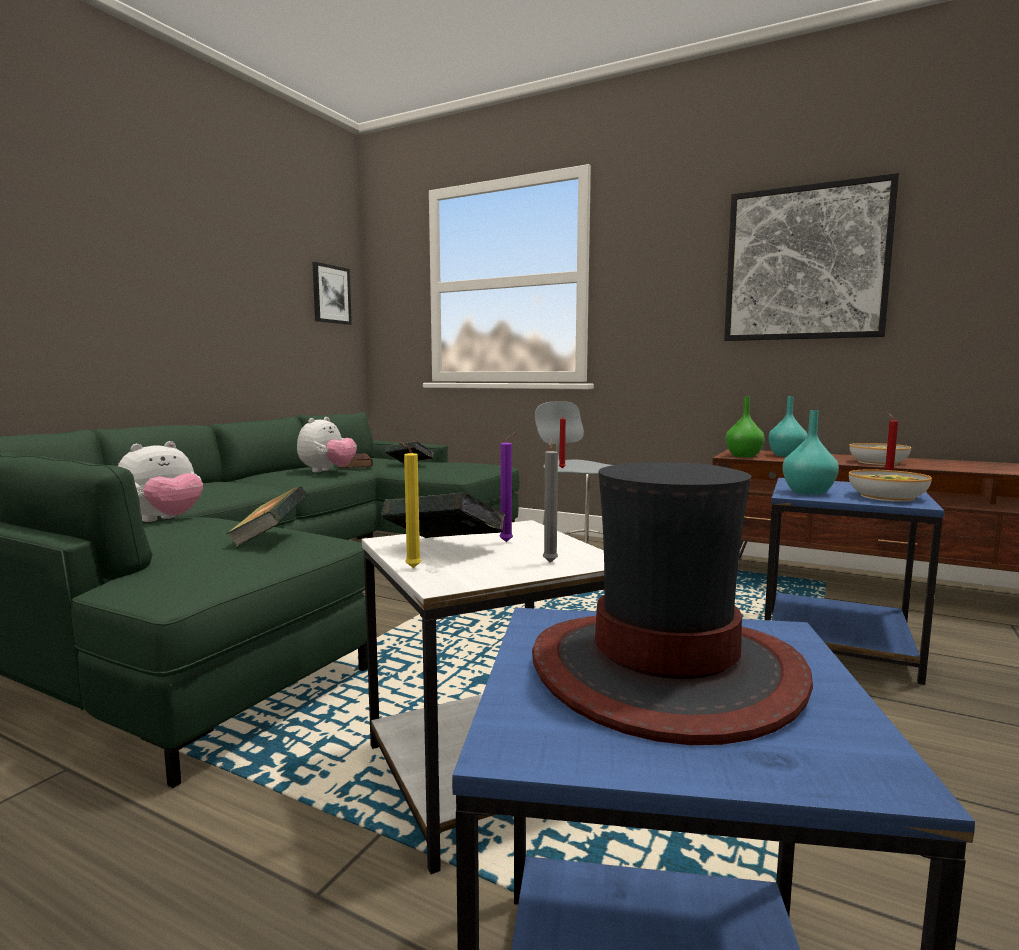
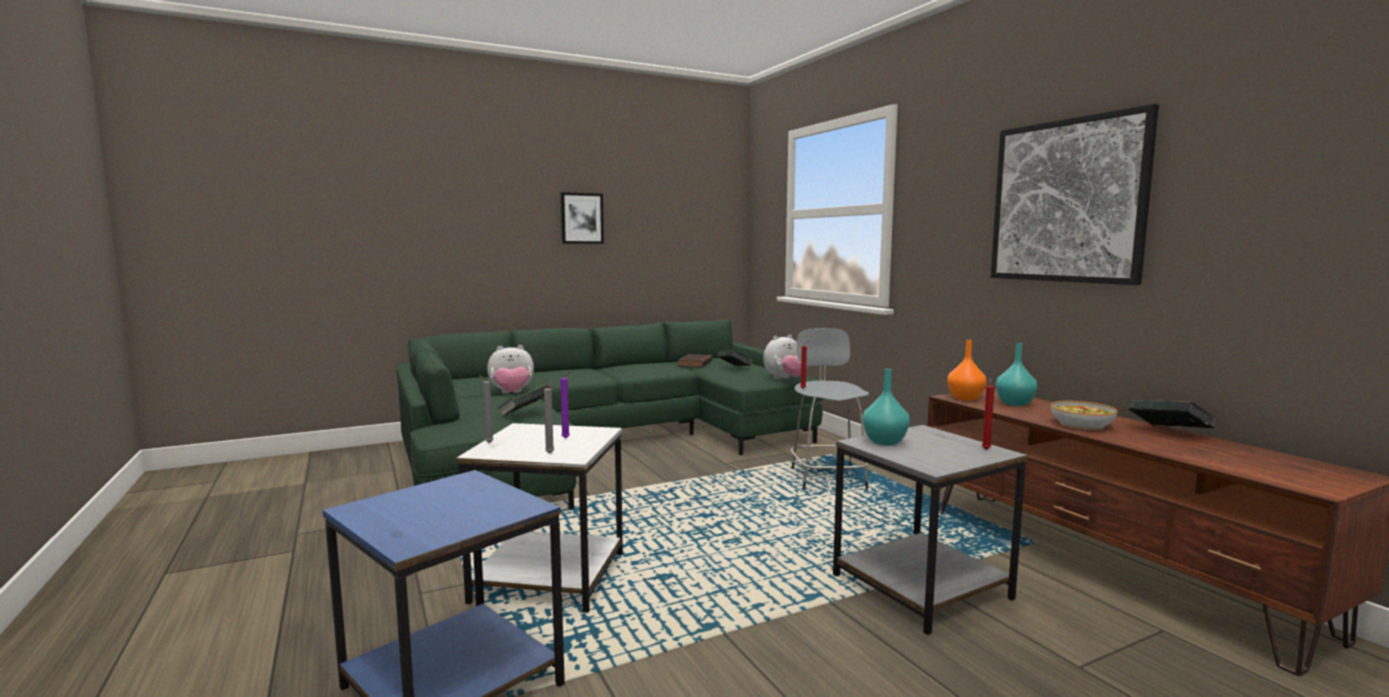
camera: 35 degrees right, 0 degrees up
(327, 471) = (661, 368): plush toy -> plush toy (785, 379)
(331, 294) = (713, 222): picture -> picture (582, 218)
(411, 568) = (487, 443): yellow candle -> grey candle
(444, 549) = (528, 436): book -> book (1169, 433)
(665, 671) = (447, 505): hat -> none
(744, 456) = (965, 398): green vase -> orange vase
(839, 643) = (923, 587): blue side table -> grey side table
(887, 497) = (937, 458): bowl -> none

